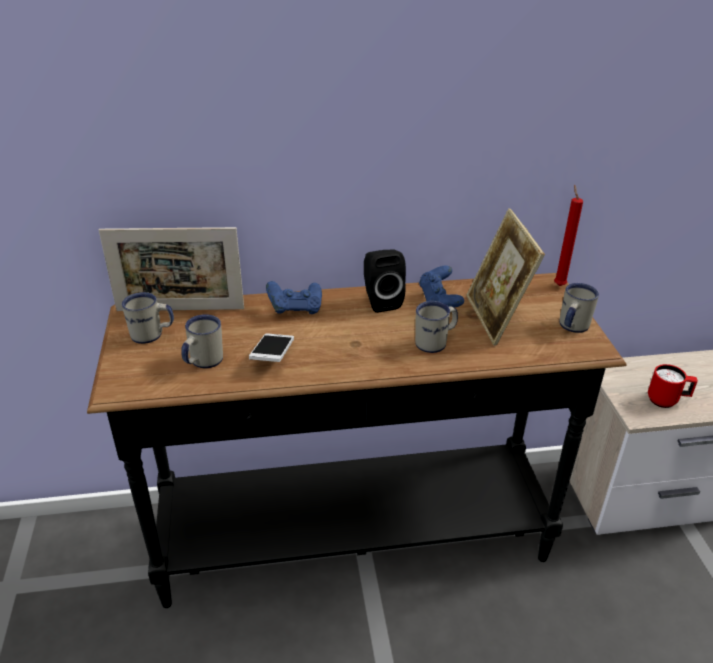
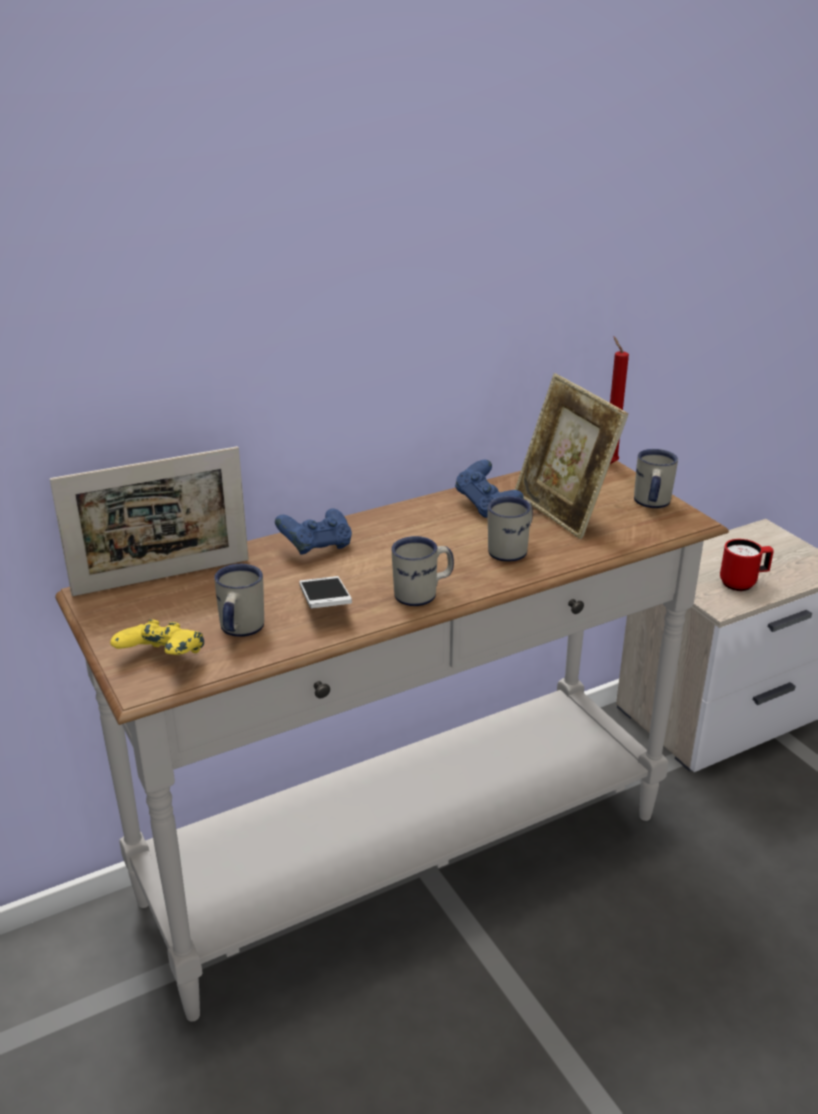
camera: 20 degrees left, 5 degrees down
(139, 373) = (162, 661): none -> yellow game controller
(152, 335) = (146, 614): white mug -> white mug (423, 594)
(353, 540) = (409, 862): black console table -> white console table
(380, 301) = (416, 518): black speaker -> none

